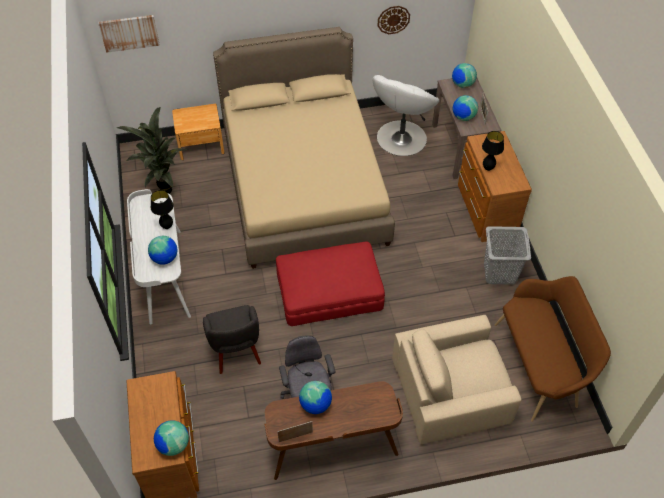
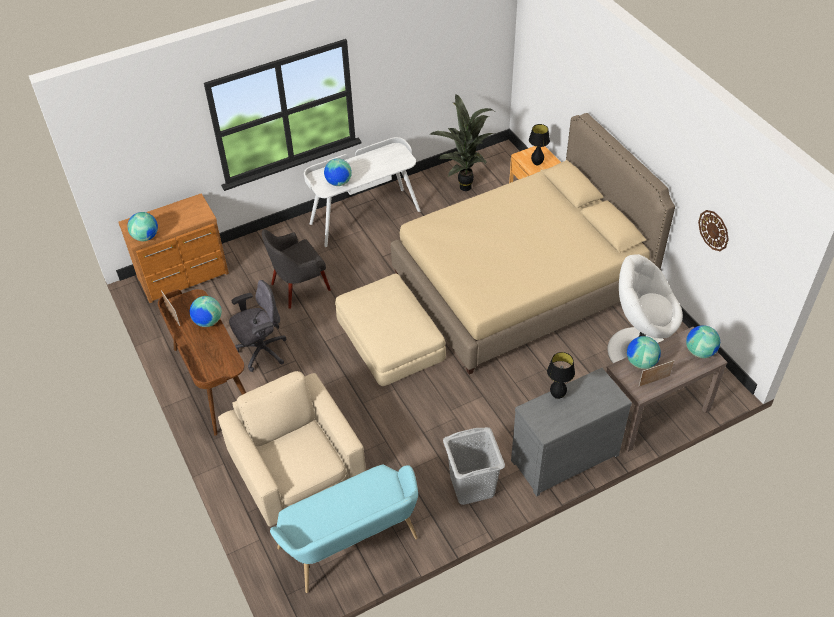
camera: 75 degrees right, 5 degrees down
(129, 33) = (537, 40): picture -> none
(167, 226) = (375, 173): black table lamp -> black table lamp (537, 163)
(329, 290) = (390, 338): red ottoman -> beige ottoman
(485, 210) = (562, 456): brown dresser -> grey dresser
(540, 366) = (352, 547): brown bench -> turquoise bench

